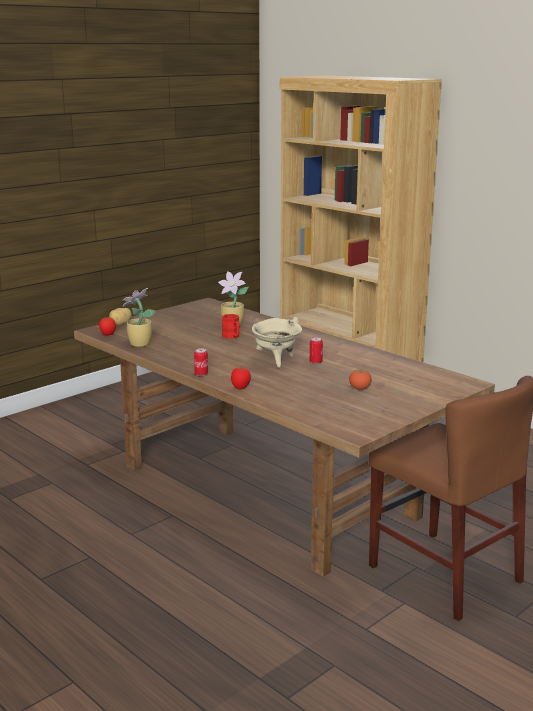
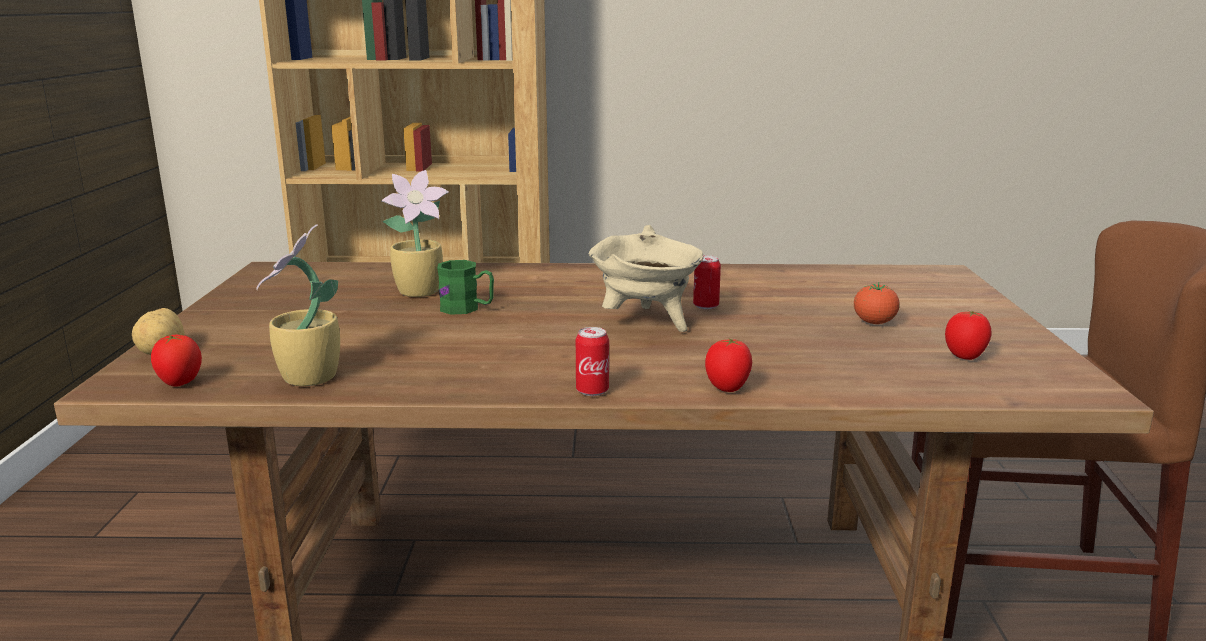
camera: 45 degrees left, 0 degrees up
(232, 337) = (467, 309): red mug -> green mug
(351, 410) = (965, 357): none -> tomato

